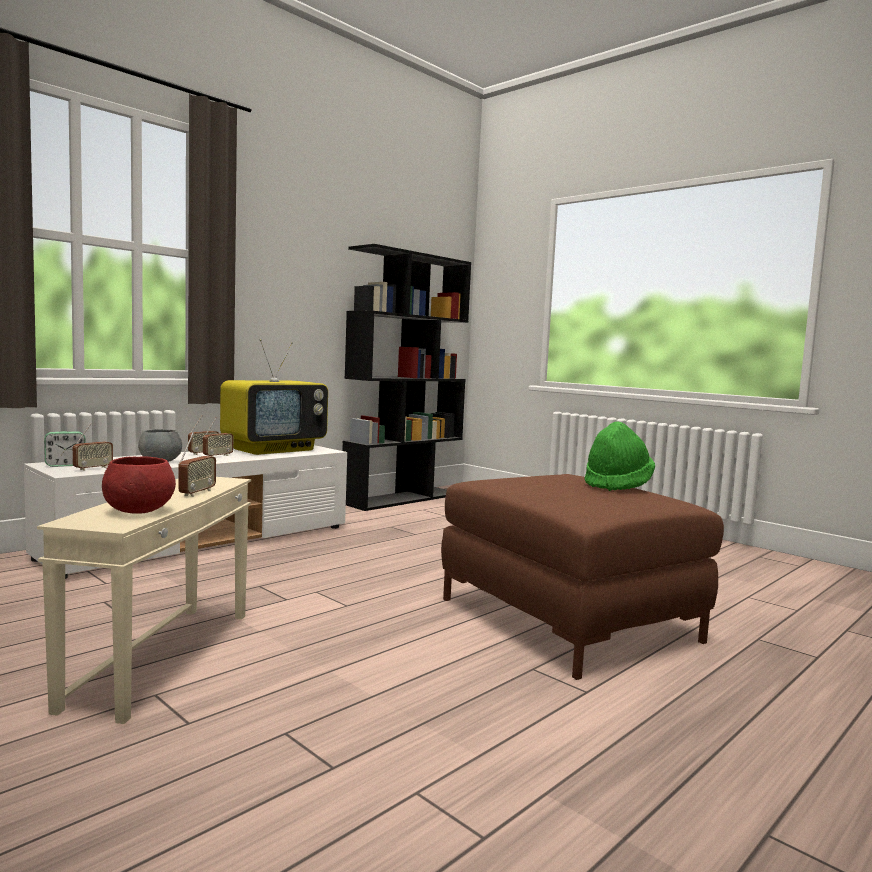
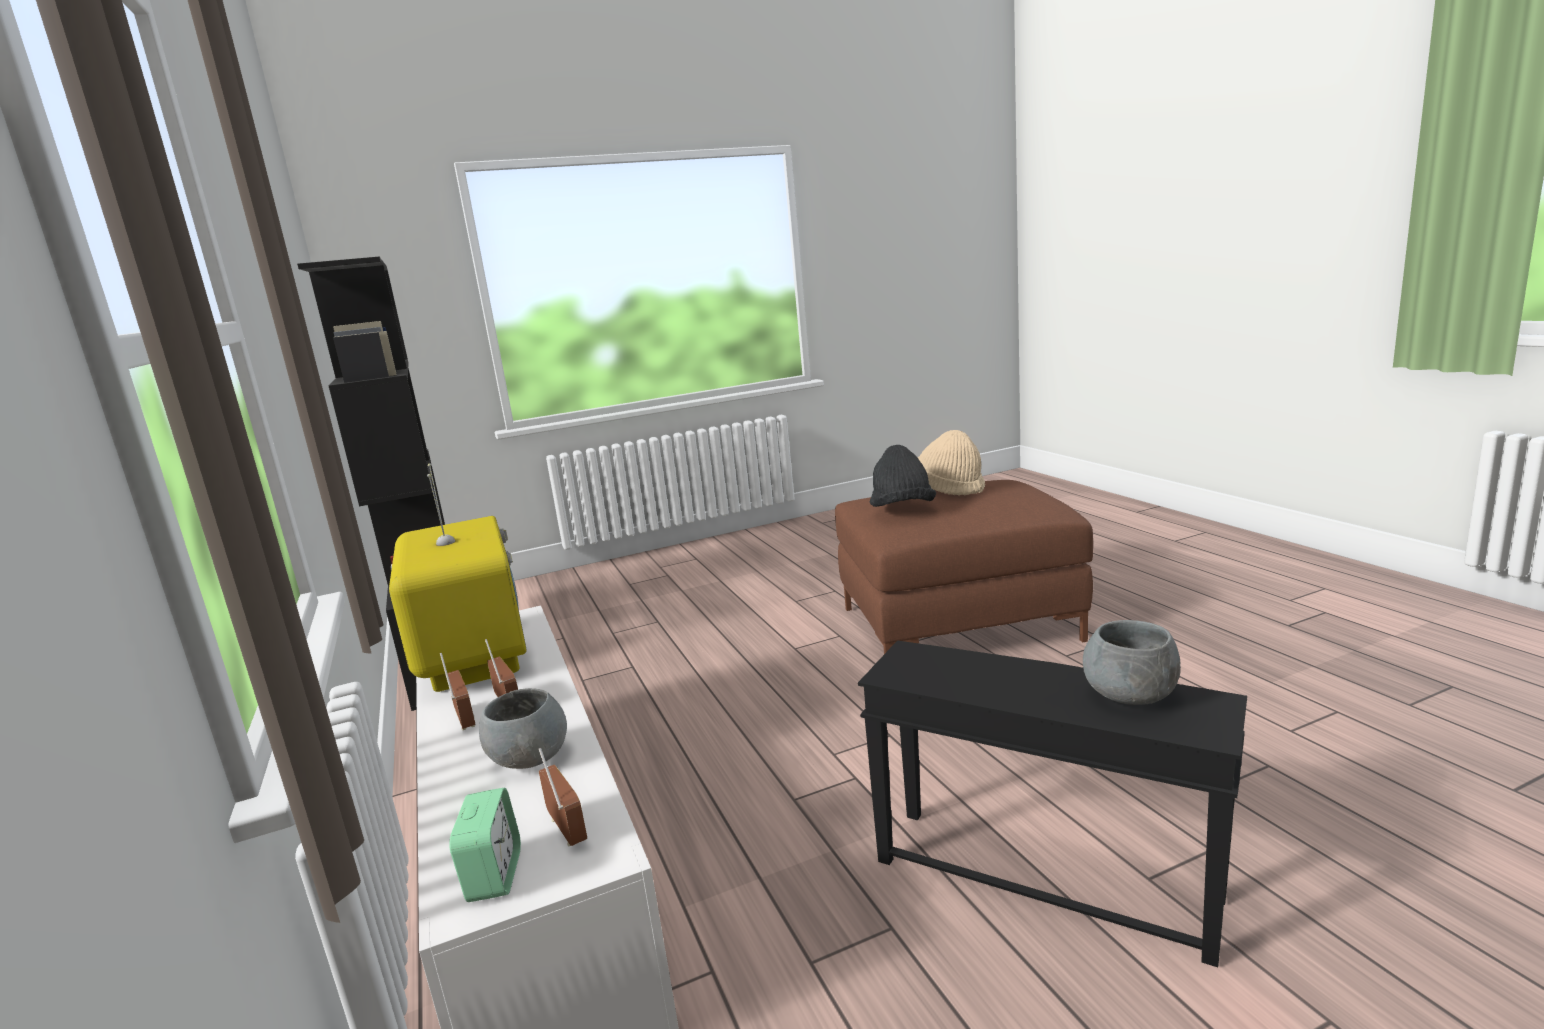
camera: 65 degrees left, 10 degrees up
(138, 511) = (1130, 696): red bowl -> grey bowl
(164, 657) = (1043, 877): beige side table -> black side table
(197, 493) = (1004, 668): radio -> none
(533, 476) = (902, 510): none -> black hat
(617, 485) = (950, 488): green hat -> beige hat

